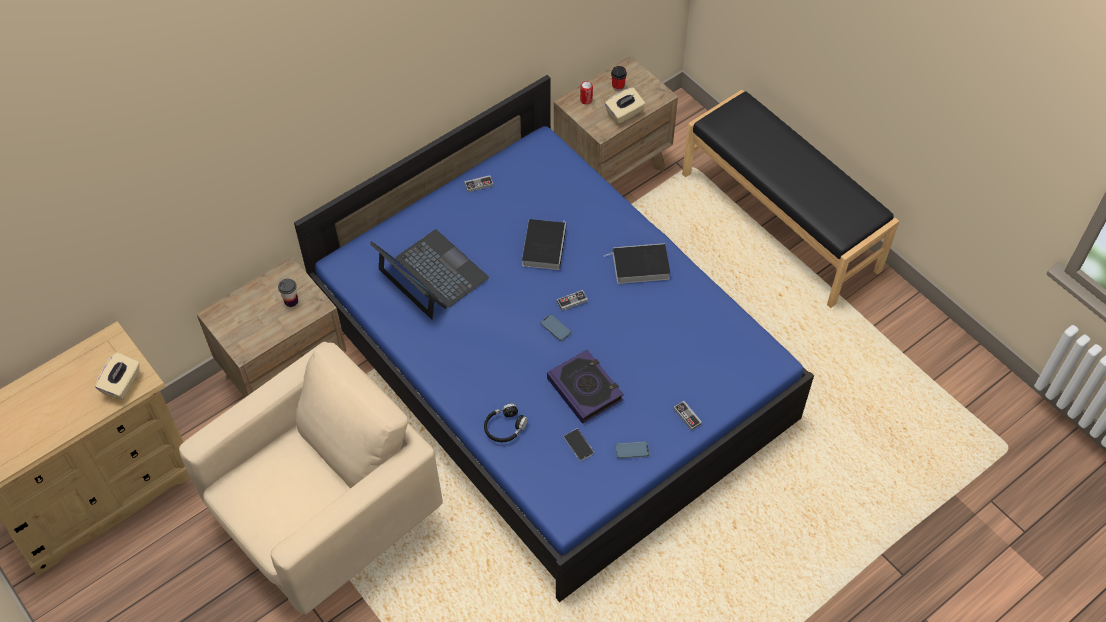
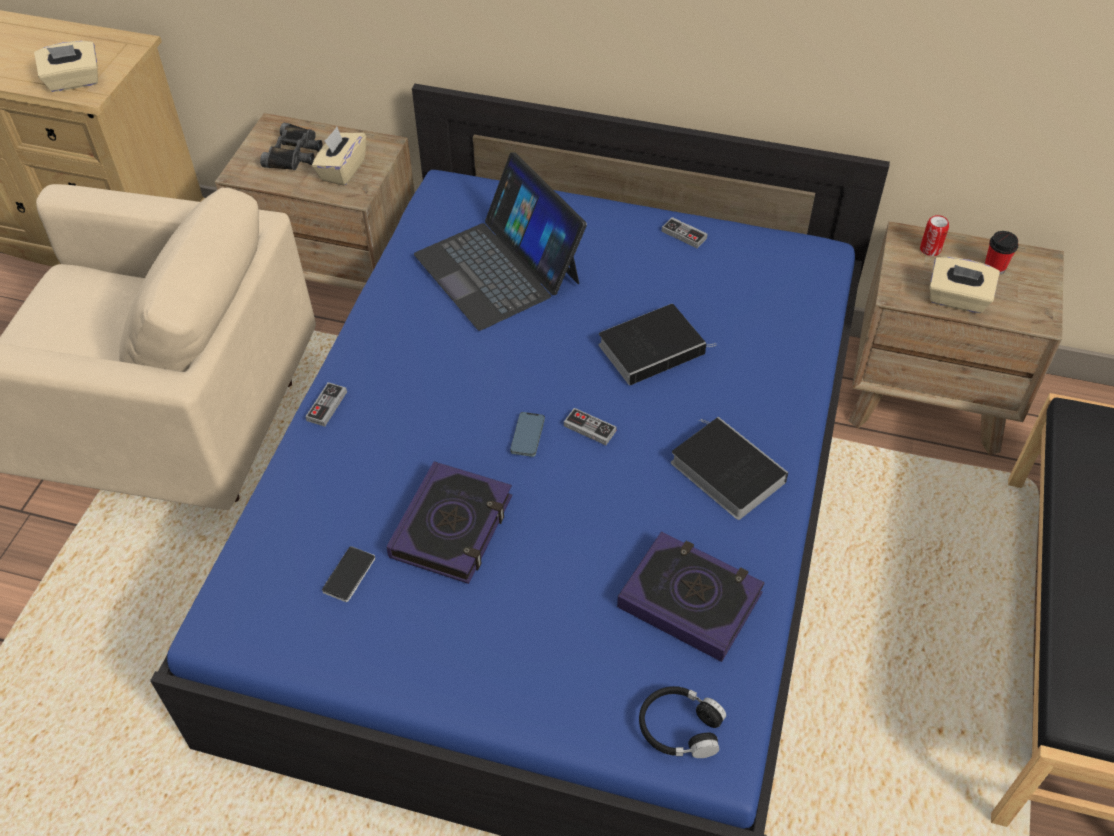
camera: 55 degrees right, 5 degrees down
(253, 316) = (294, 153): none -> black binoculars
(291, 301) = (342, 170): cup -> beige tissue box
(431, 275) = (498, 268): laptop -> laptop turned 135 degrees clockwise
(505, 427) = (318, 473): black headphones -> black headphones (680, 728)
(632, 451) = (387, 649): phone -> none
(687, 416) = (506, 688): game controller -> game controller (327, 406)
(696, 323) = (690, 600): none -> book

